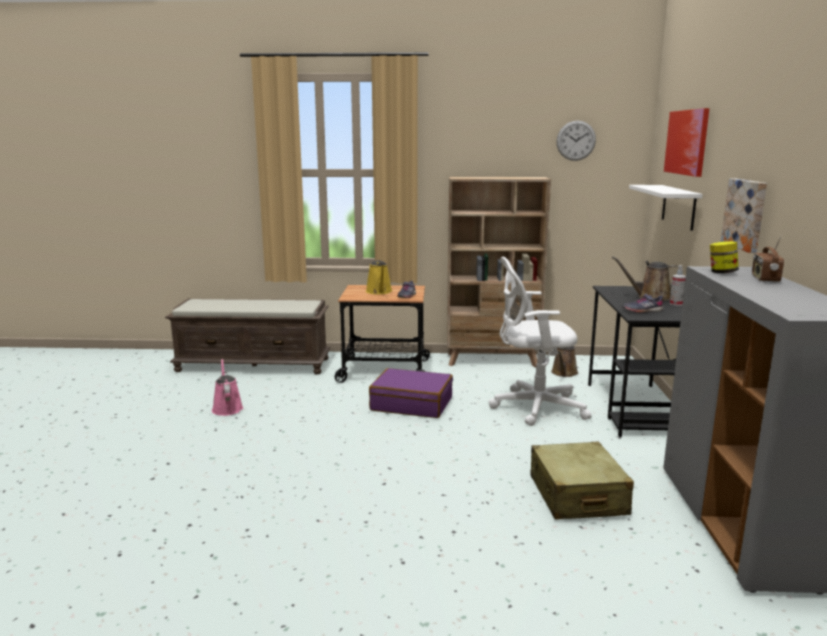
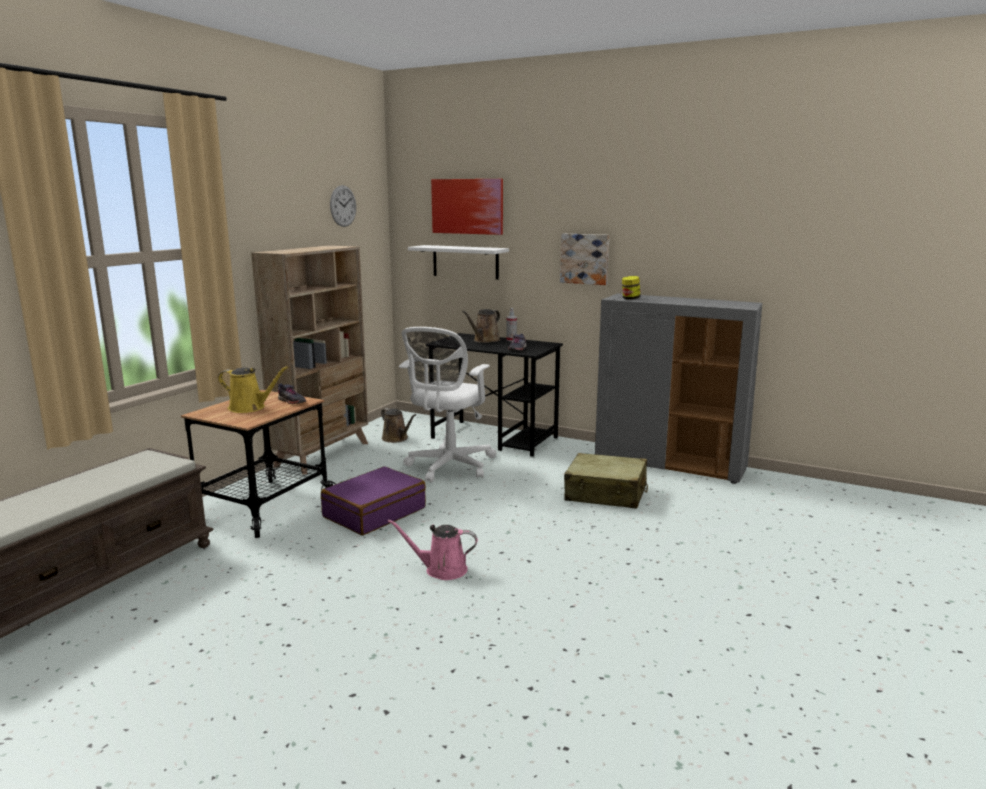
camera: 65 degrees left, 0 degrees up
(227, 408) = (225, 627): pink watering can -> pink watering can (441, 570)
(764, 279) = (655, 297): radio -> none

